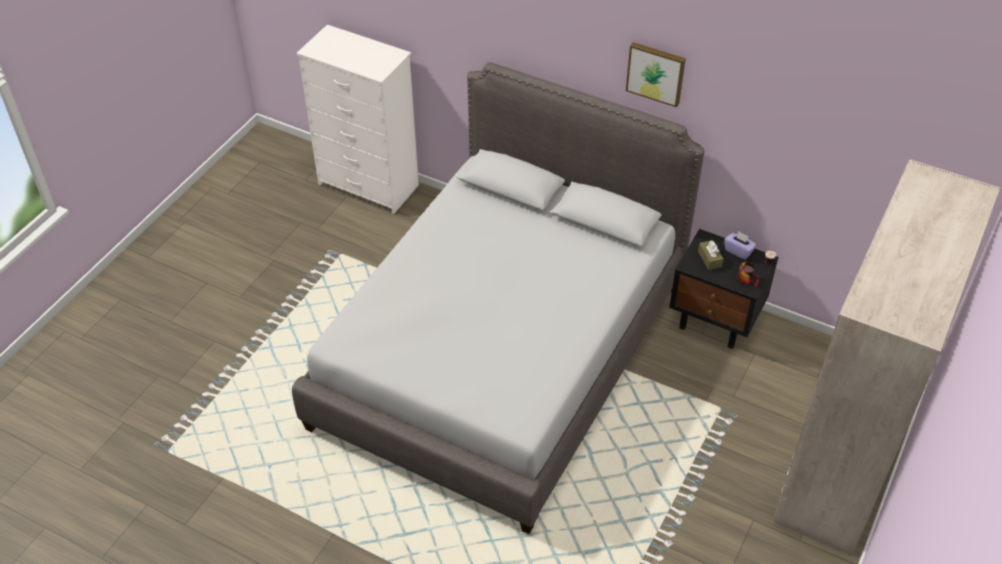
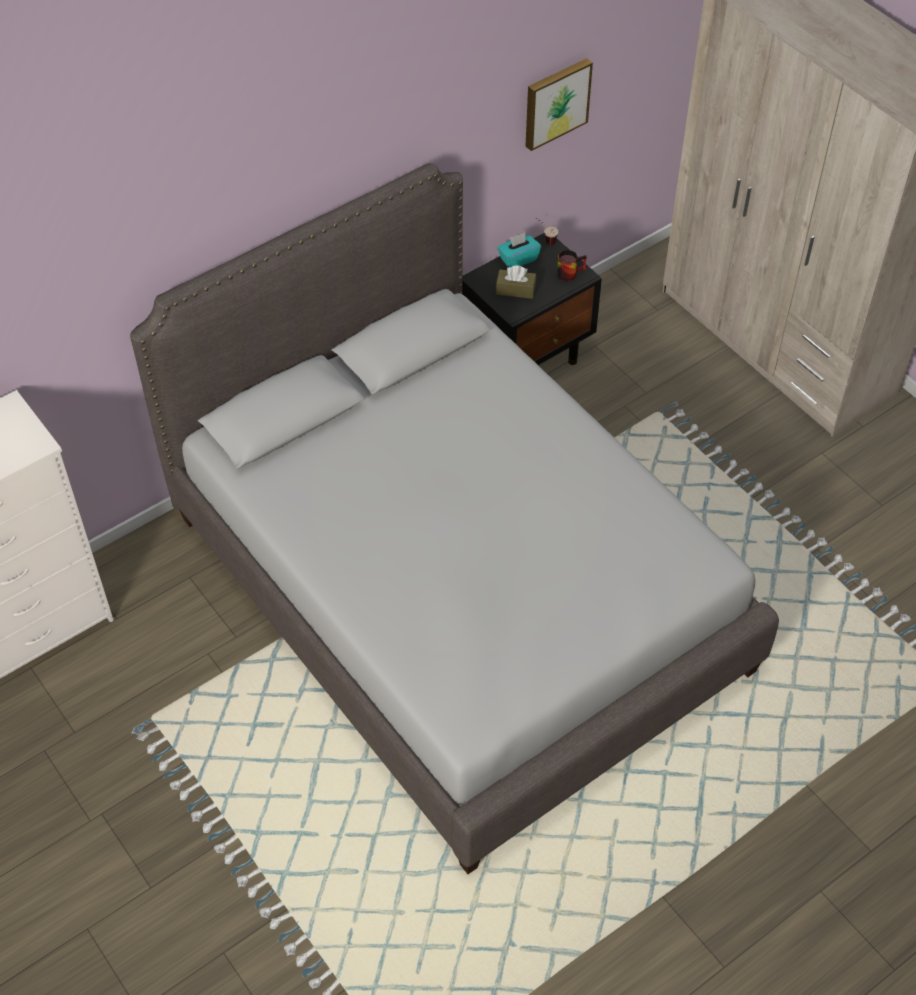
camera: 65 degrees left, 5 degrees up
(656, 73) = (371, 127): picture -> picture (555, 102)
(738, 251) = (518, 259): purple tissue box -> turquoise tissue box

